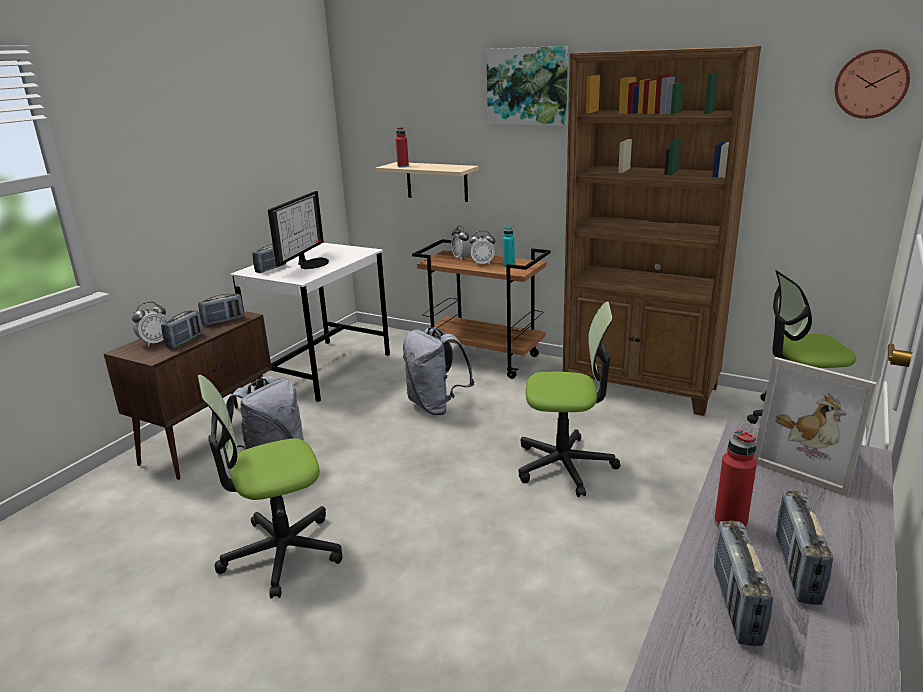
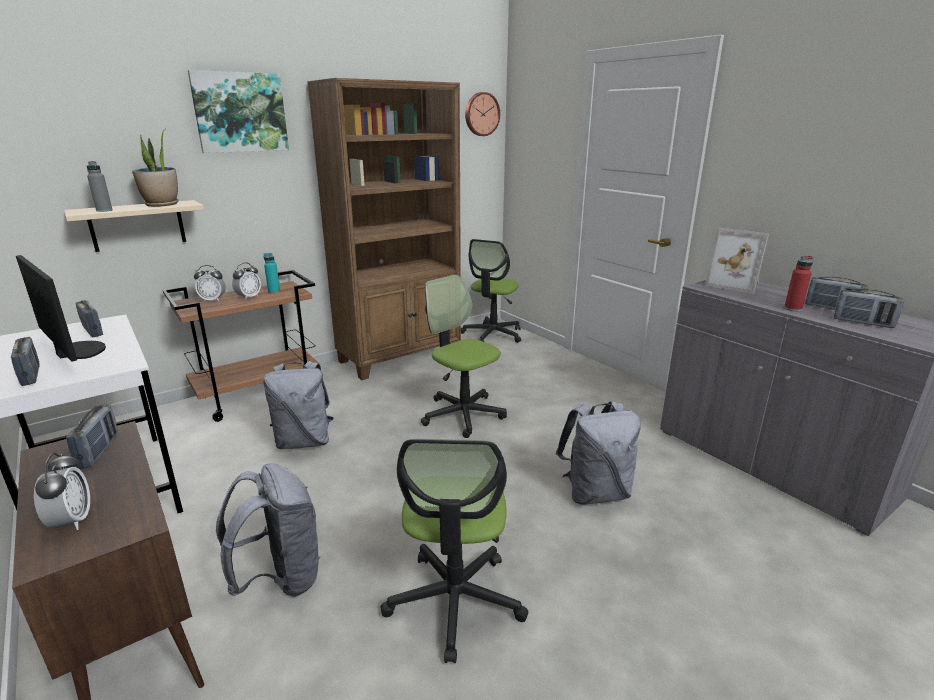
camera: 65 degrees left, 0 degrees up
(185, 341) = (119, 491): radio -> radio (93, 331)
(403, 166) = (104, 210): red bottle -> grey bottle
(443, 167) = (162, 204): none -> potted plant
(492, 603) = (595, 493): none -> grey backpack
(565, 465) = (463, 414): office chair -> office chair turned 75 degrees counterclockwise
(813, 460) = (735, 284): picture frame -> picture frame turned 60 degrees clockwise

